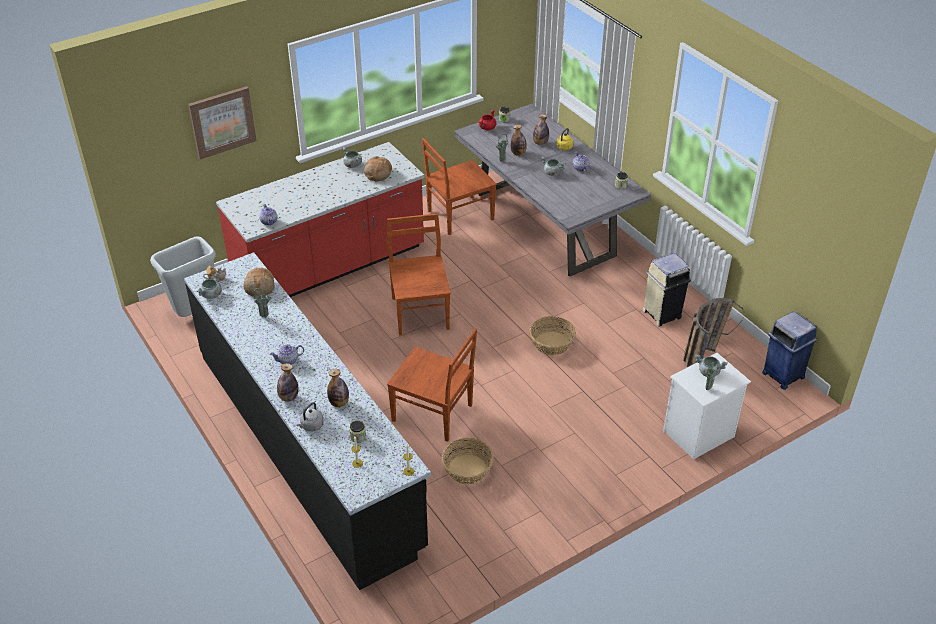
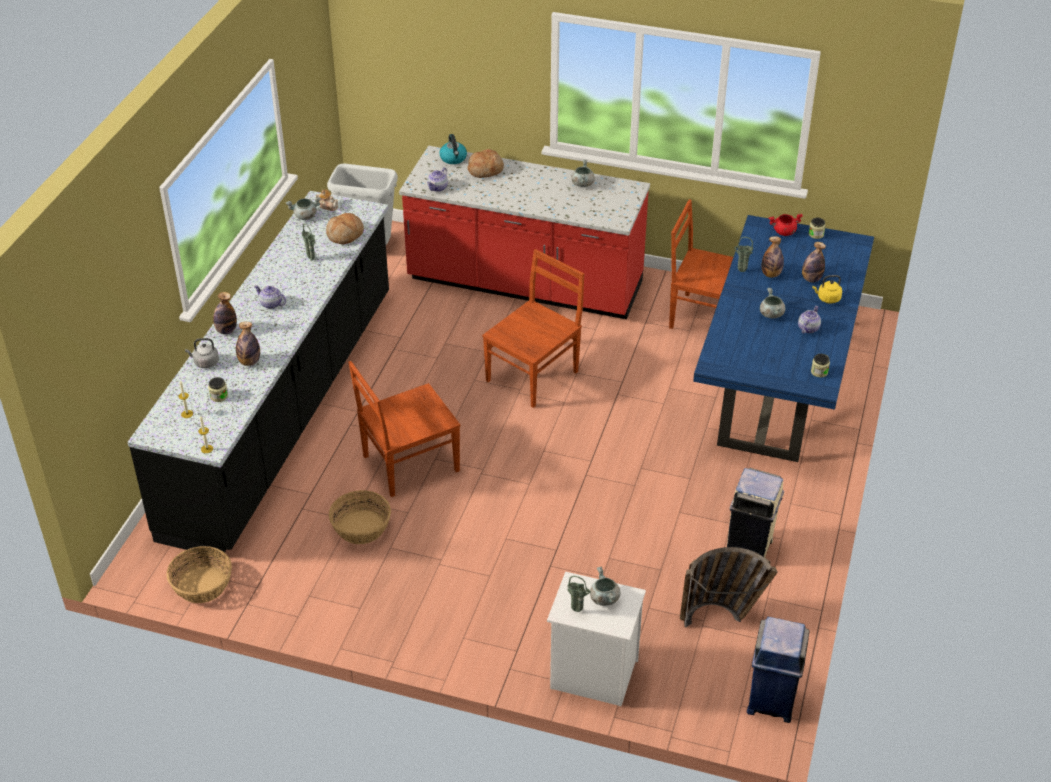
camera: 50 degrees right, 0 degrees up
(222, 121) = (462, 64): picture -> none
(247, 199) = (453, 158): none -> kettle
(377, 173) = (590, 204): bread -> bread (485, 169)
(434, 414) = (408, 464): brown chair -> brown chair turned 75 degrees clockwise
(546, 225) = (777, 384): grey dining table -> blue dining table
(551, 343) = (599, 489): basket -> basket (202, 585)

